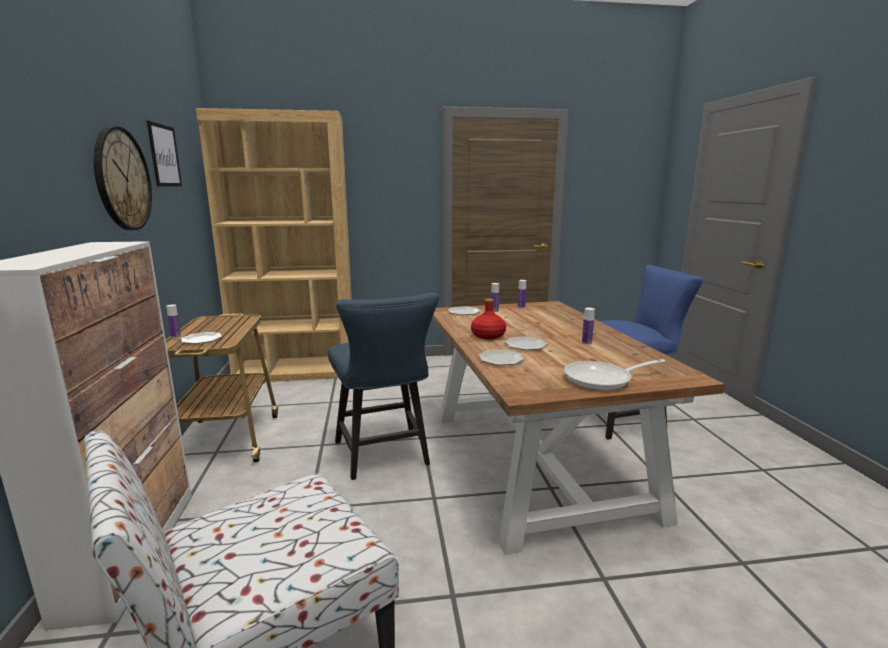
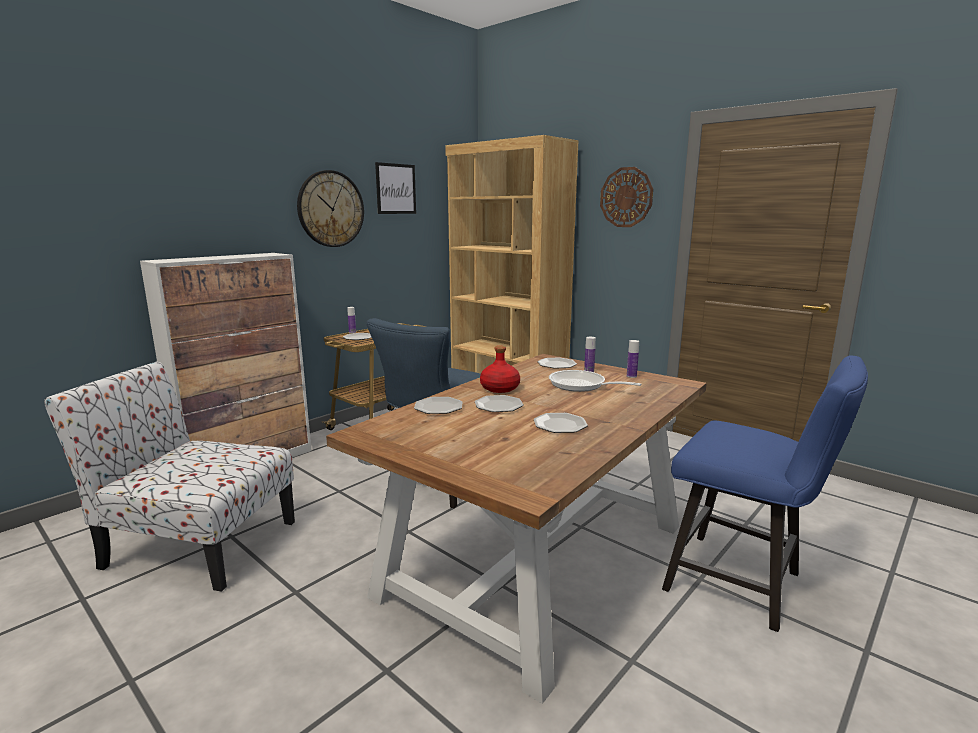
camera: 50 degrees right, 0 degrees up
(393, 172) = (626, 197): none -> wall clock
(586, 343) = (560, 425): bottle -> plate
(603, 379) = (446, 454): frying pan -> frying pan (581, 385)

